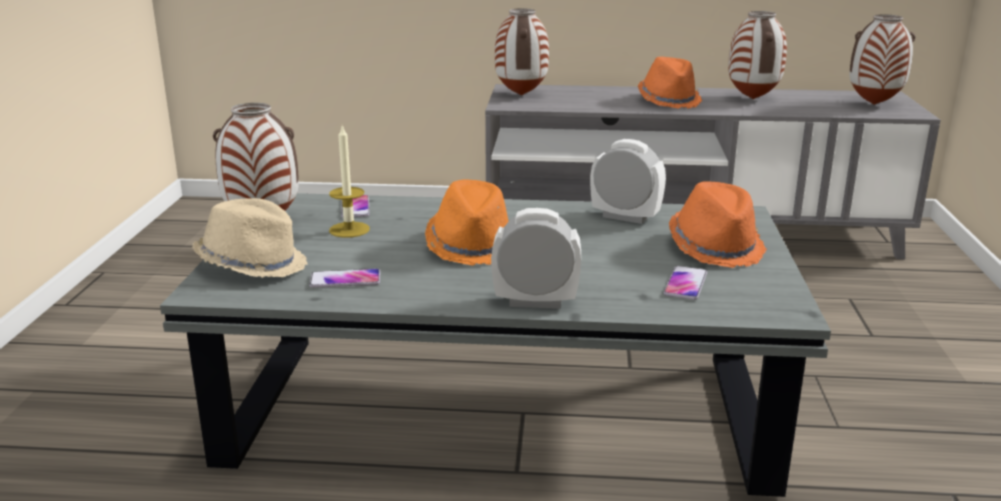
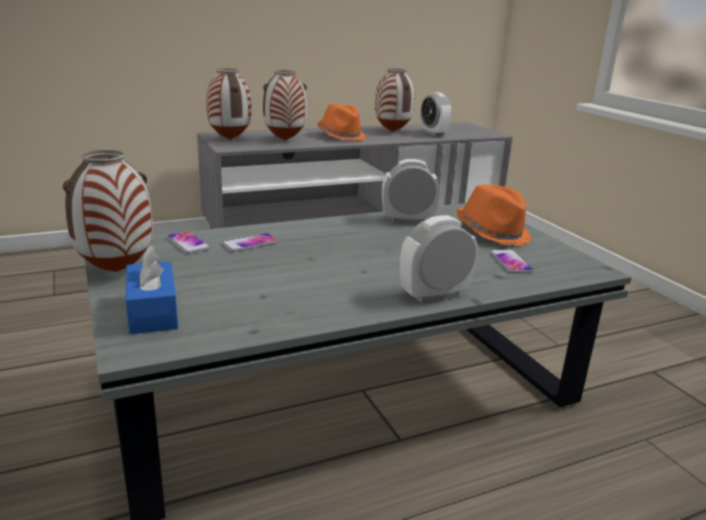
camera: 30 degrees left, 0 degrees up
(253, 265) = (153, 312): beige hat -> blue tissue box
(345, 280) = (260, 308): phone -> phone (250, 243)
(349, 230) = (207, 263): candle -> none
(473, 245) = (328, 259): orange hat -> none
(812, 106) = (434, 134): none -> alarm clock
(873, 104) = (465, 130): vase -> vase (284, 140)

